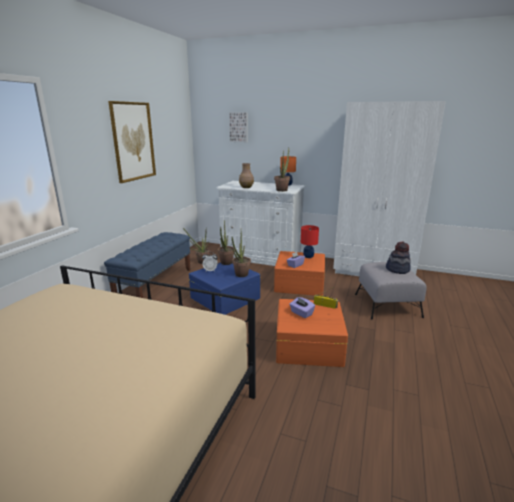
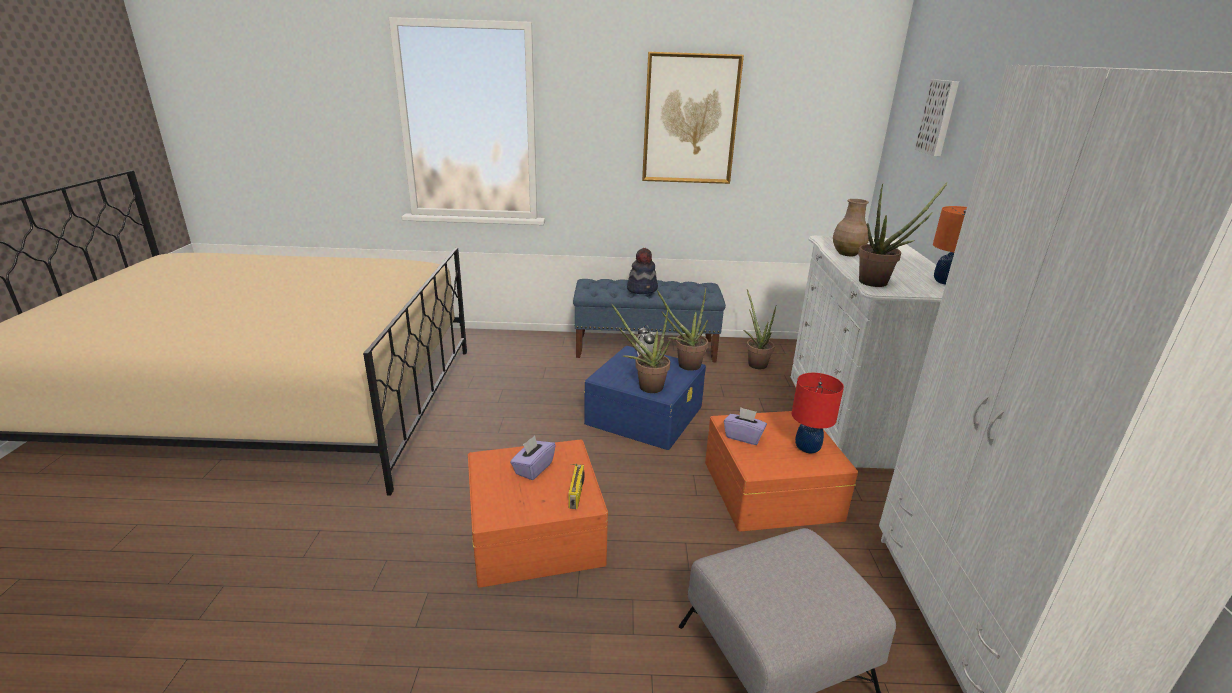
camera: 70 degrees right, 5 degrees up
(397, 269) = (798, 589): hat -> hat (642, 289)

